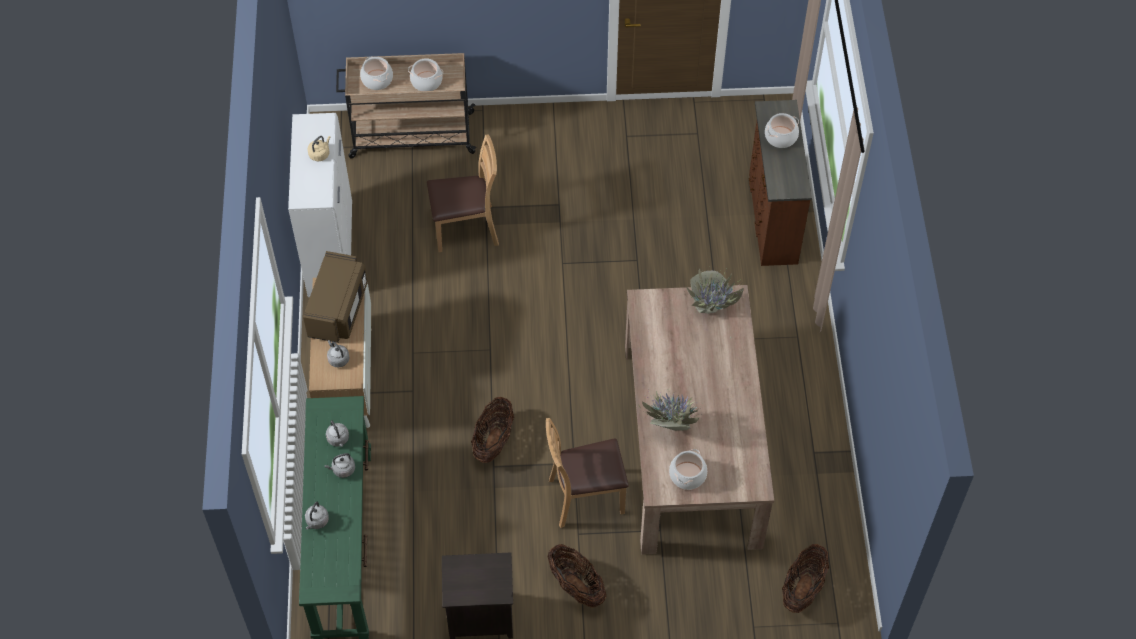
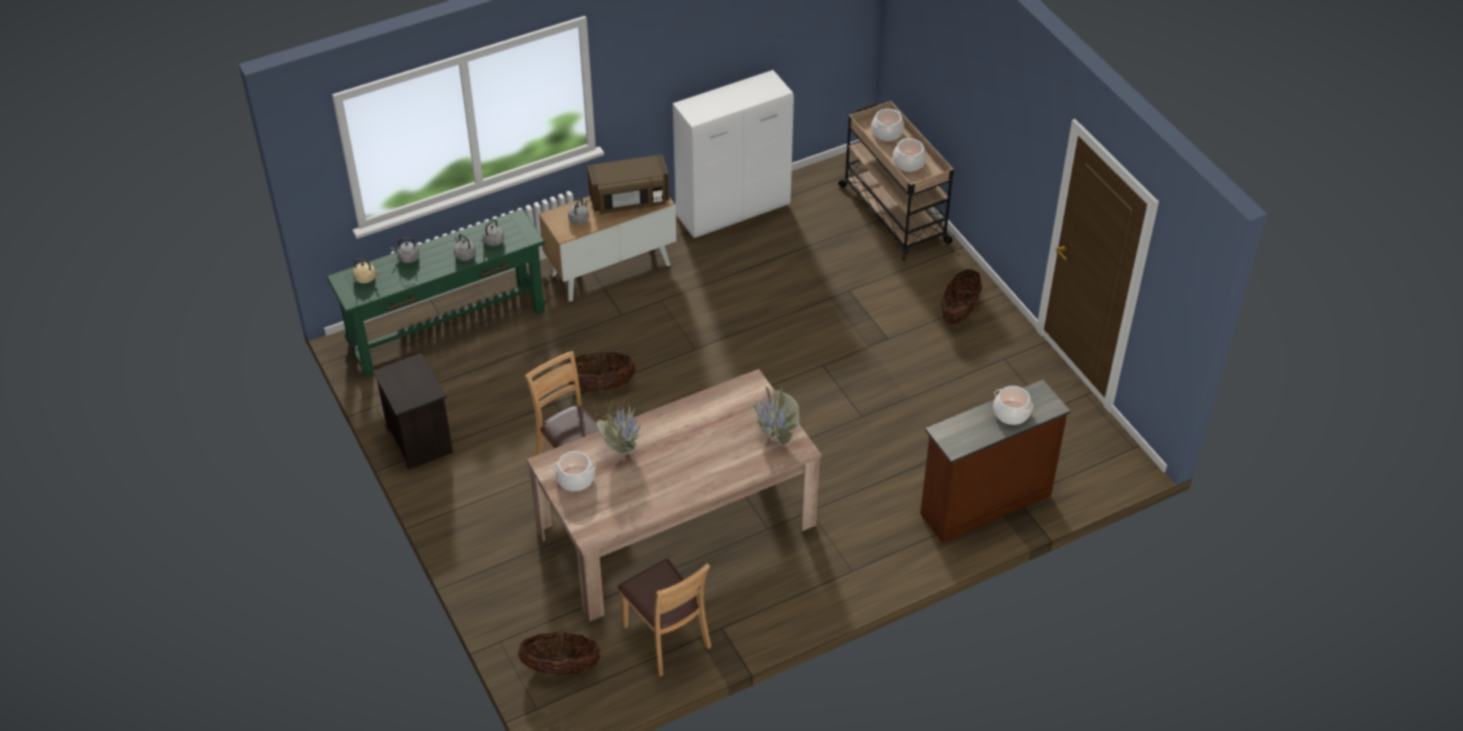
camera: 65 degrees right, 10 degrees down
(320, 154) = (742, 100): beige kettle -> beige kettle (366, 278)
(466, 229) = (815, 286): brown chair -> brown chair (666, 638)
(576, 586) = (481, 495): basket -> basket (959, 311)

